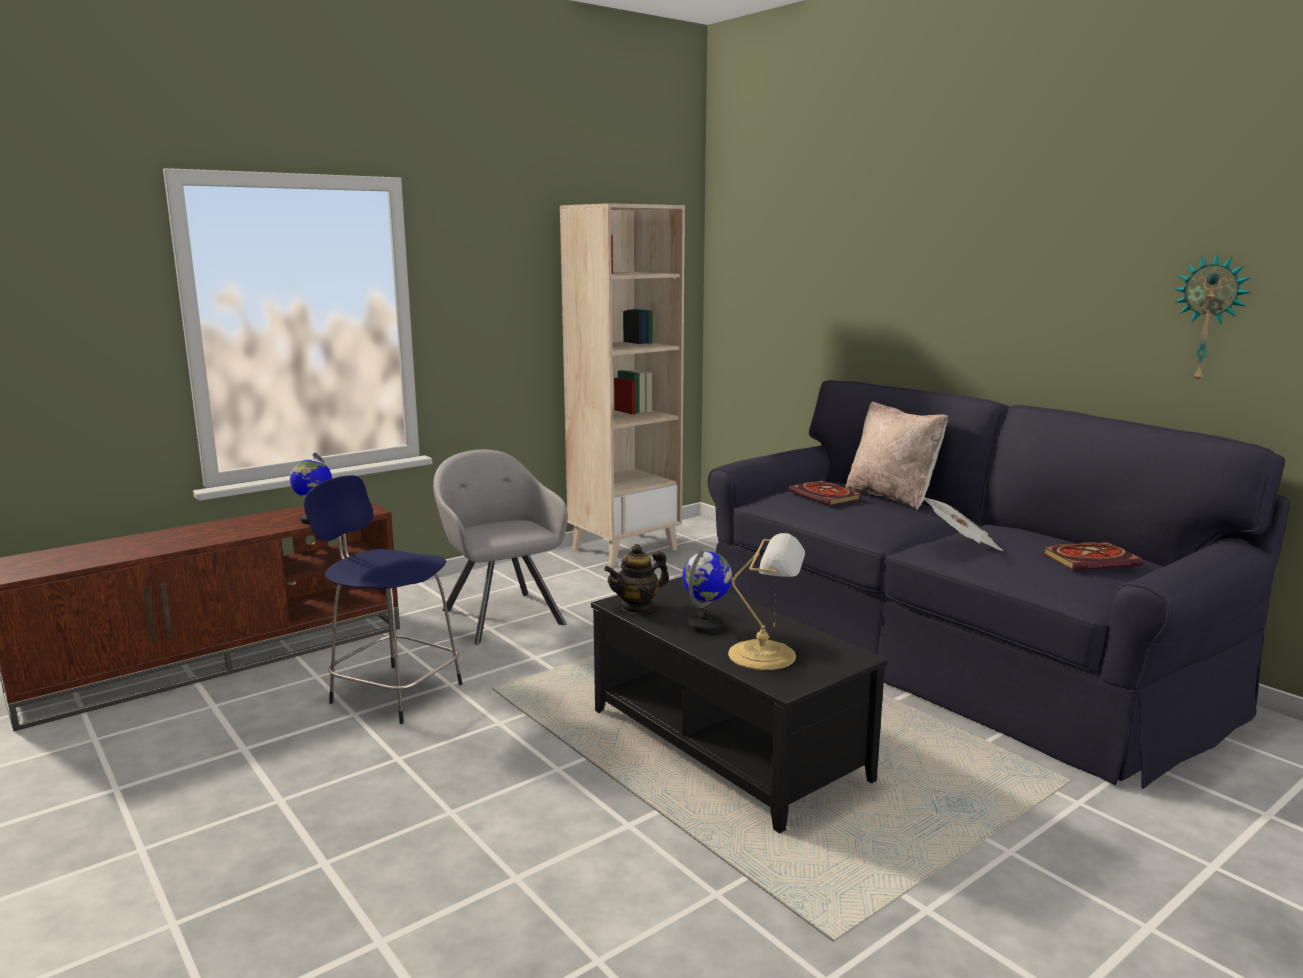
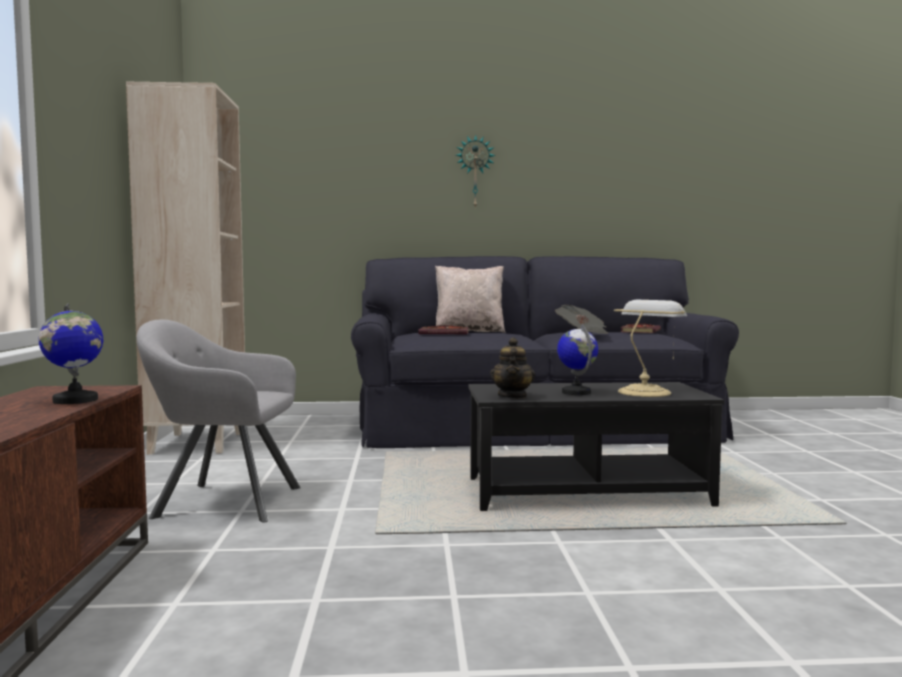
camera: 55 degrees left, 10 degrees down
(393, 692) = (300, 573): blue stool -> none
(1209, 319) = (622, 200): wall clock -> wall clock (475, 172)

